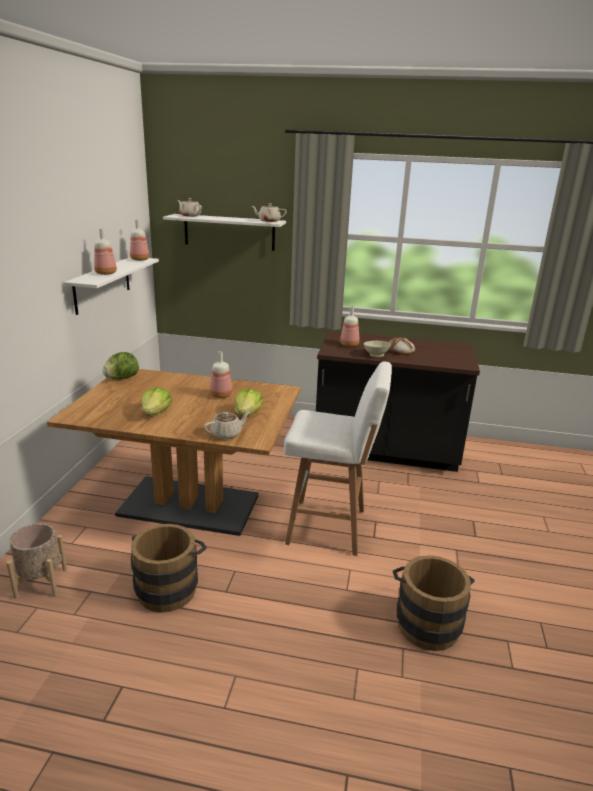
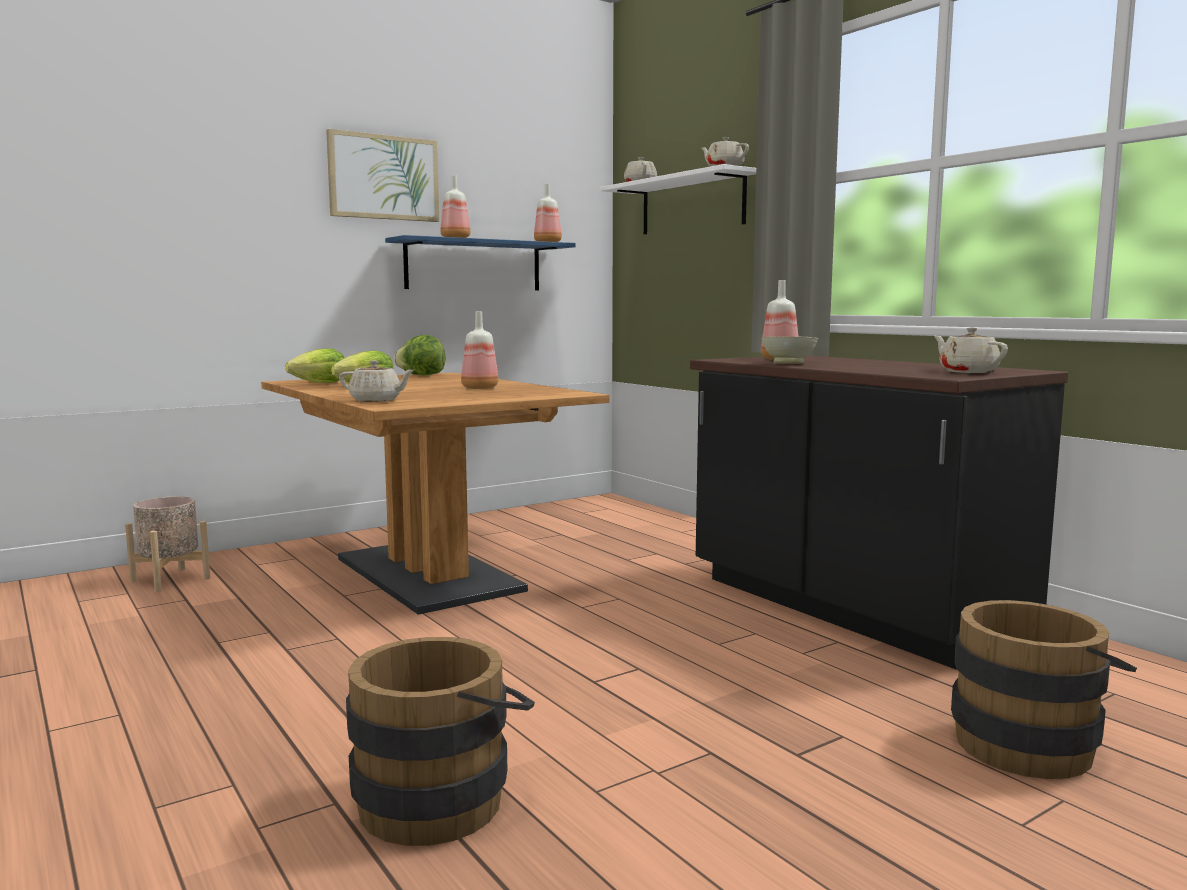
camera: 45 degrees right, 15 degrees down
(57, 236) = (383, 177): none -> picture
(102, 284) = (473, 265): white shelf -> blue shelf
(169, 586) = (250, 623): brown bucket -> brown bucket (1030, 742)
(248, 414) = (457, 396): lettuce -> lettuce (320, 383)
(330, 527) = (551, 648): white stool -> none
(399, 350) = (858, 365): bread -> none
(455, 355) = (967, 372): none -> beige teapot

